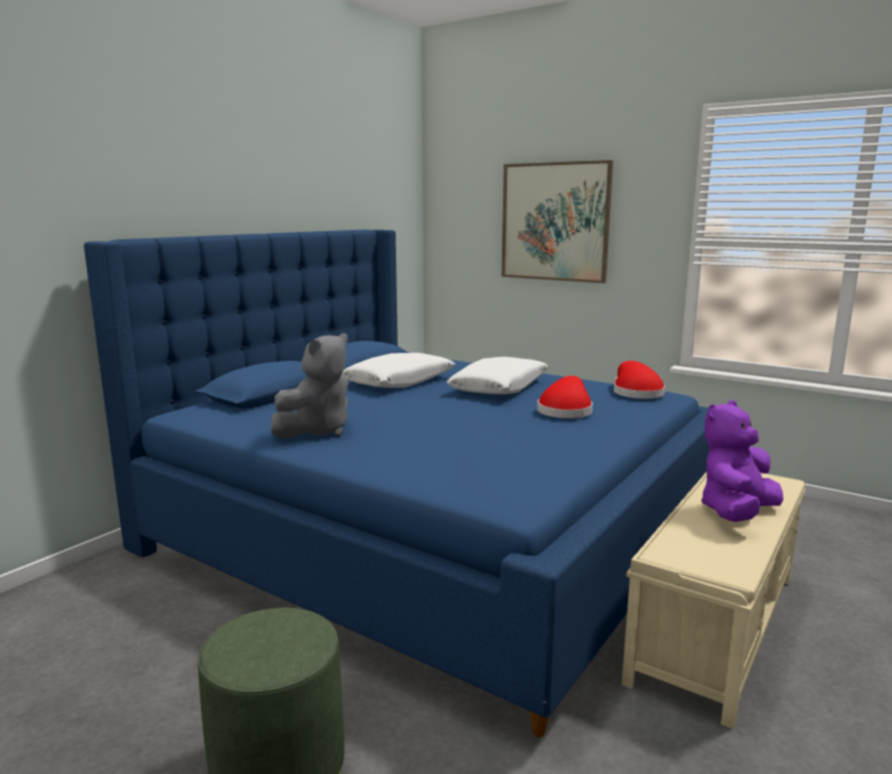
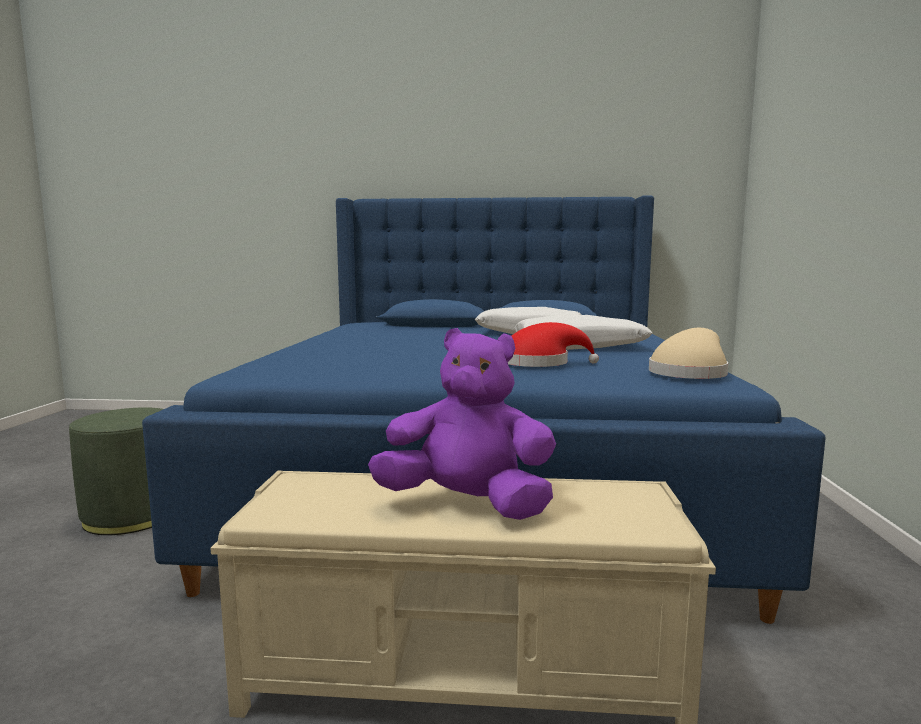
camera: 60 degrees right, 5 degrees down
(317, 431) = (360, 336): grey plush toy -> none
(555, 222) = (836, 163): picture -> none
(635, 393) = (690, 373): red hat -> beige hat

